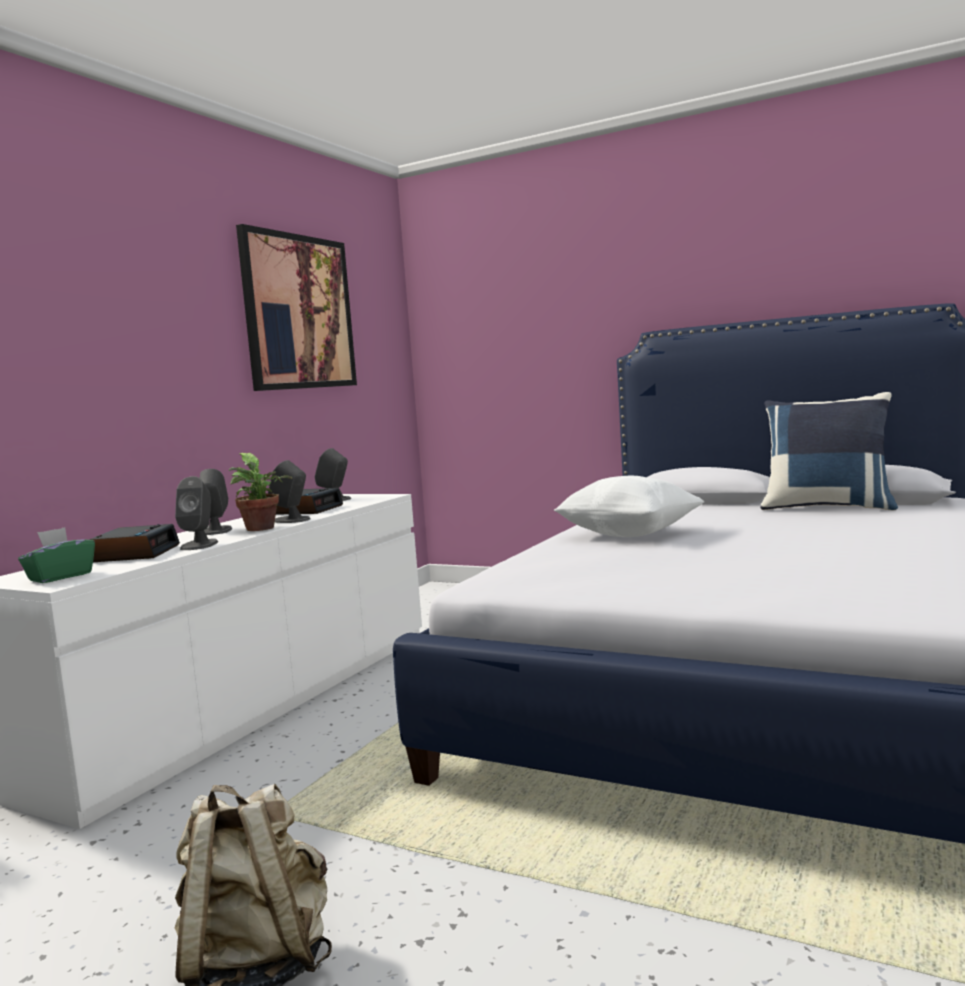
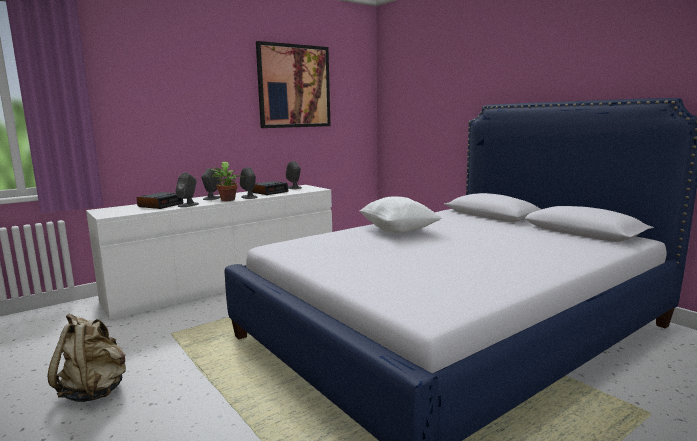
camera: 25 degrees right, 5 degrees up
(60, 577) = (115, 212): green tissue box -> none
(827, 507) = (547, 232): blue pillow -> none

